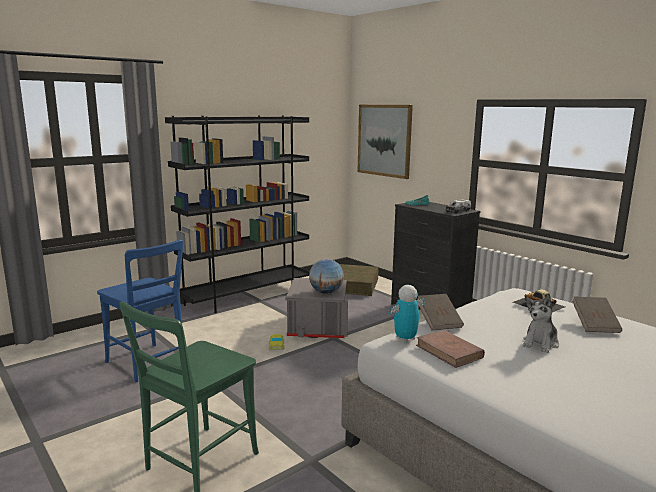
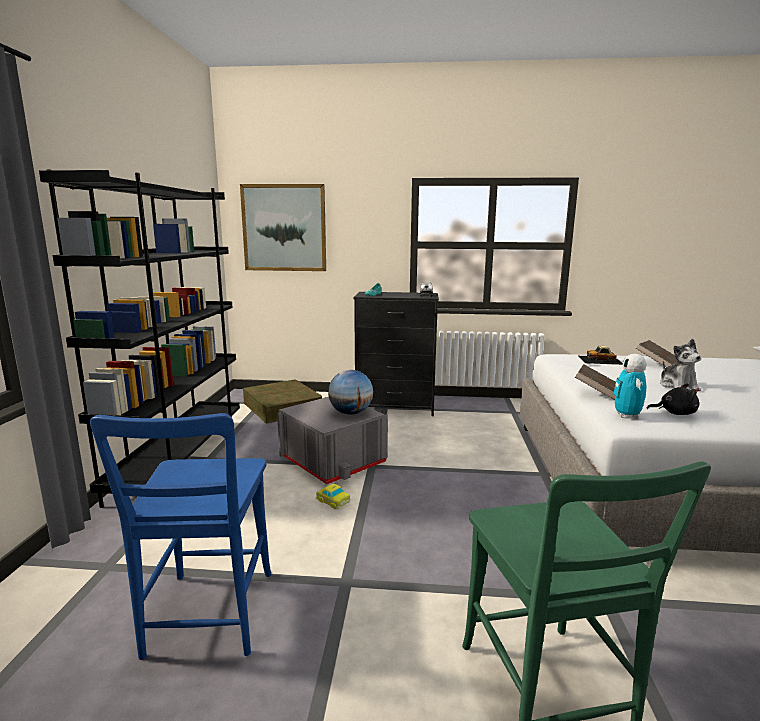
camera: 45 degrees left, 0 degrees up
(147, 364) = (208, 618): blue chair -> blue chair turned 90 degrees clockwise
(449, 351) = (674, 413): brown book -> black plush toy

